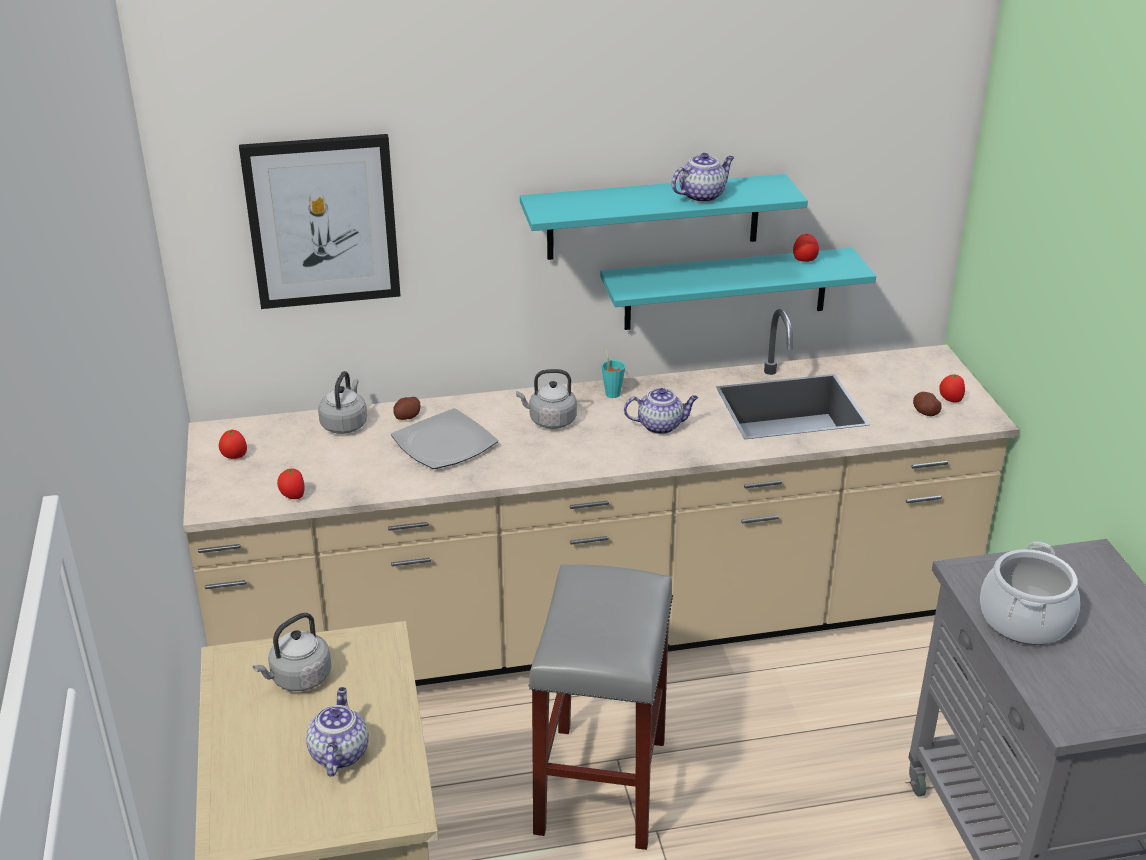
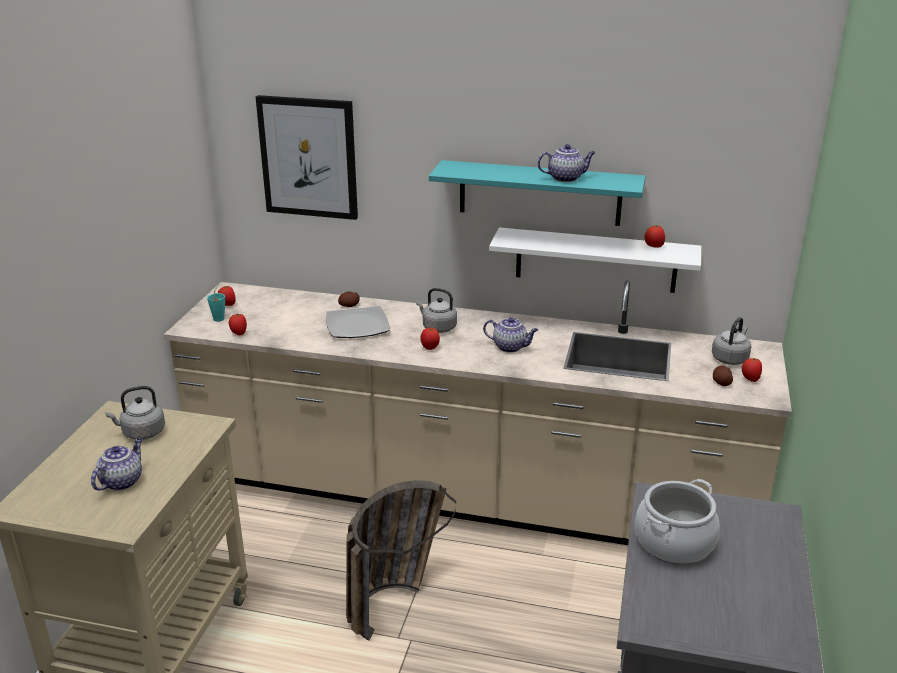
camera: 25 degrees right, 5 degrees down
(345, 424) = (308, 301): grey kettle -> grey kettle (730, 358)
(565, 452) = (430, 348): none -> tomato
(602, 787) = (394, 599): grey stool -> basket
(612, 392) = (496, 320): turquoise cup -> turquoise cup (220, 317)
(726, 289) = (595, 260): turquoise shelf -> white shelf

